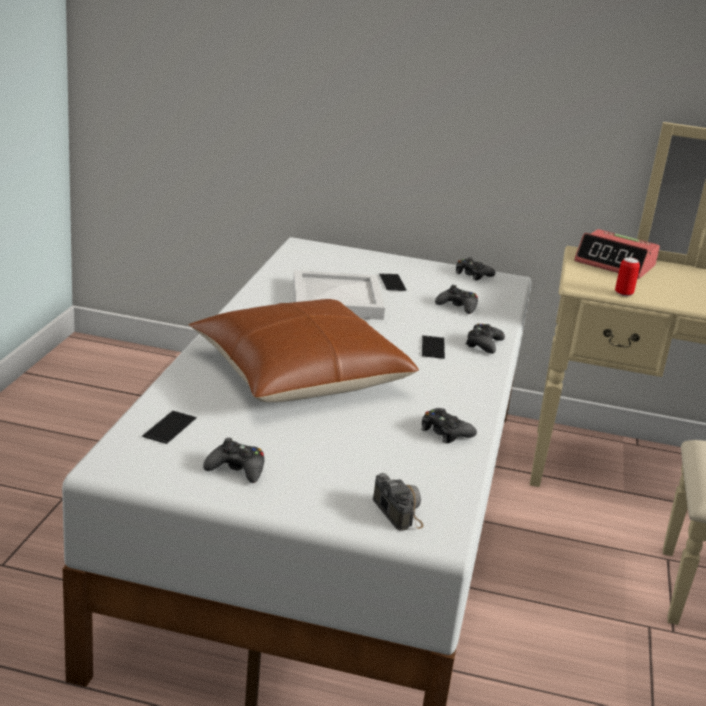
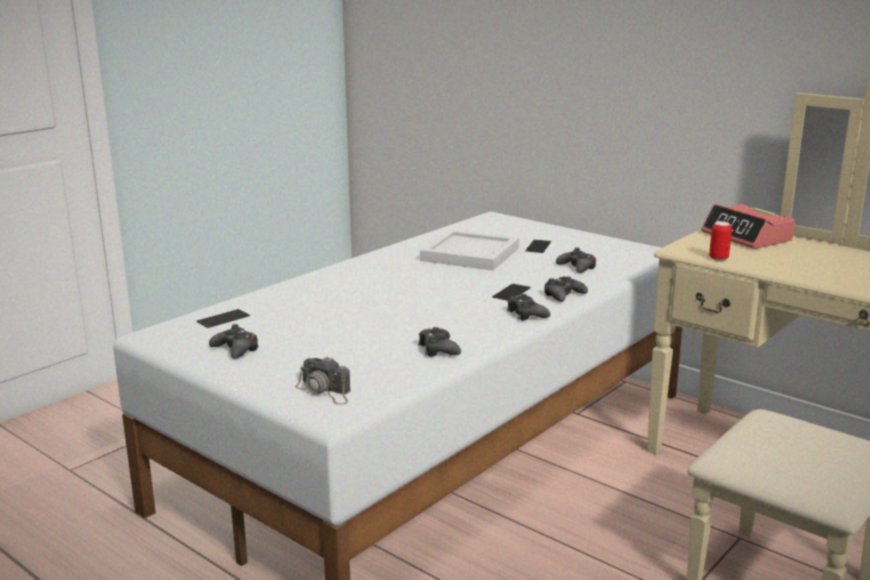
camera: 30 degrees right, 5 degrees down
(299, 374) = (368, 298): brown pillow -> none
(397, 508) = (325, 391): camera -> camera turned 120 degrees clockwise
(472, 274) = (626, 246): black game controller -> black game controller (526, 314)

